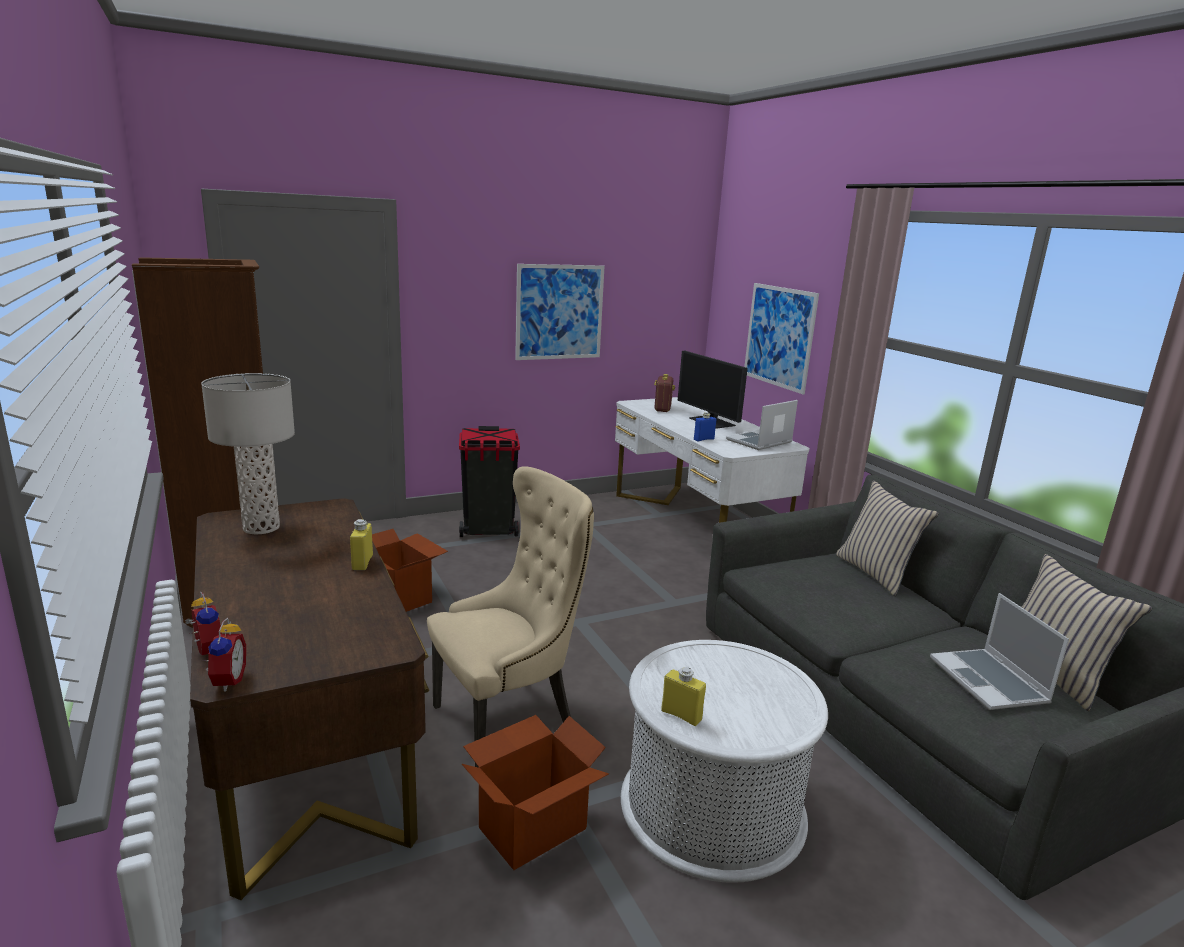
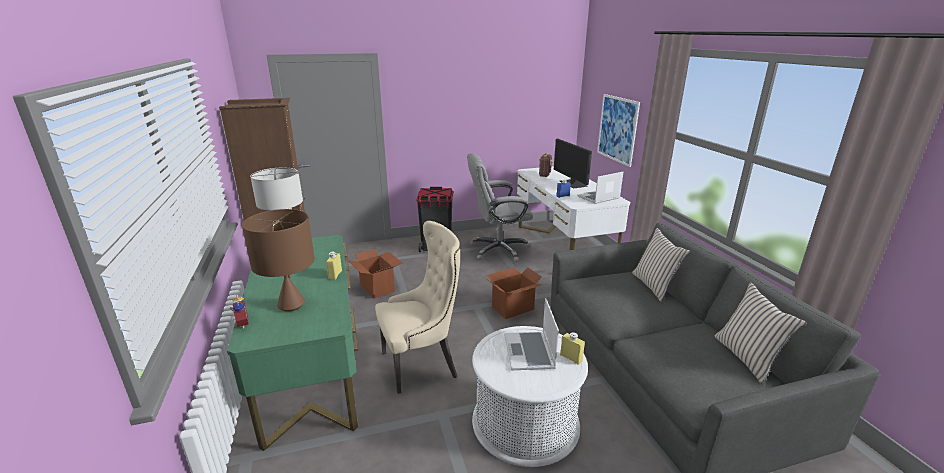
camera: 10 degrees right, 5 degrees up
(226, 681) = (246, 341): alarm clock -> none
(295, 616) = (291, 306): none -> brown table lamp
(307, 740) = (312, 368): brown desk -> green desk
(531, 827) = (420, 425): cardboard box -> cardboard box (512, 308)
(559, 312) = (480, 116): picture -> none
(594, 531) = (499, 249): none -> grey office chair
(681, 715) = (497, 371): yellow bottle -> yellow bottle (571, 358)
(990, 682) = (702, 361): laptop -> laptop (530, 352)

